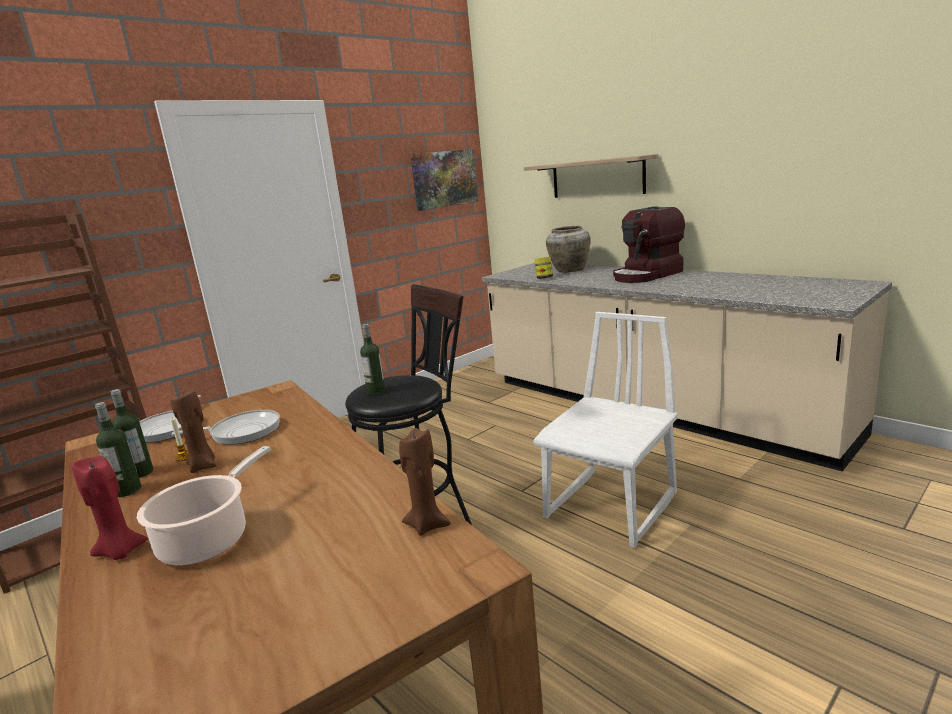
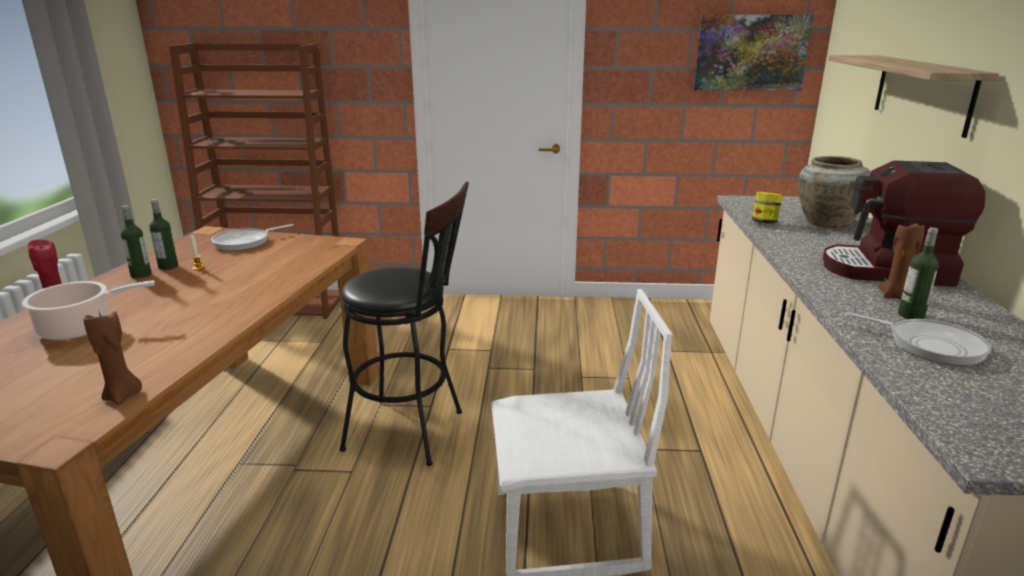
camera: 45 degrees right, 5 degrees up
(203, 466) = (188, 280): brown candle -> brown candle (894, 296)
(241, 432) = (252, 266): frying pan -> frying pan (930, 345)
(376, 391) = (373, 278): bottle -> bottle (910, 315)

